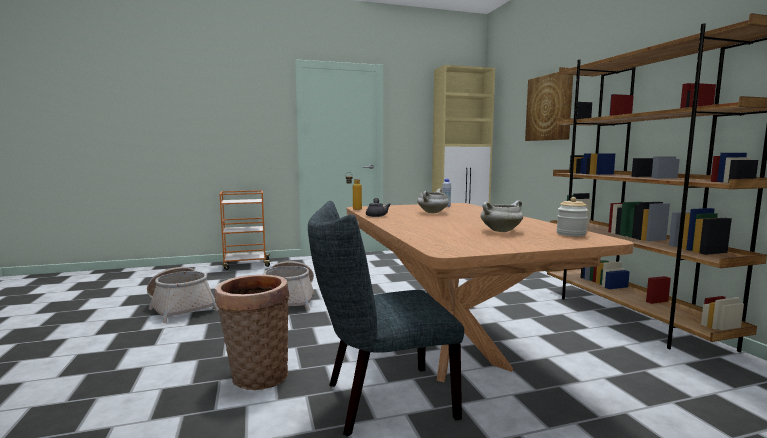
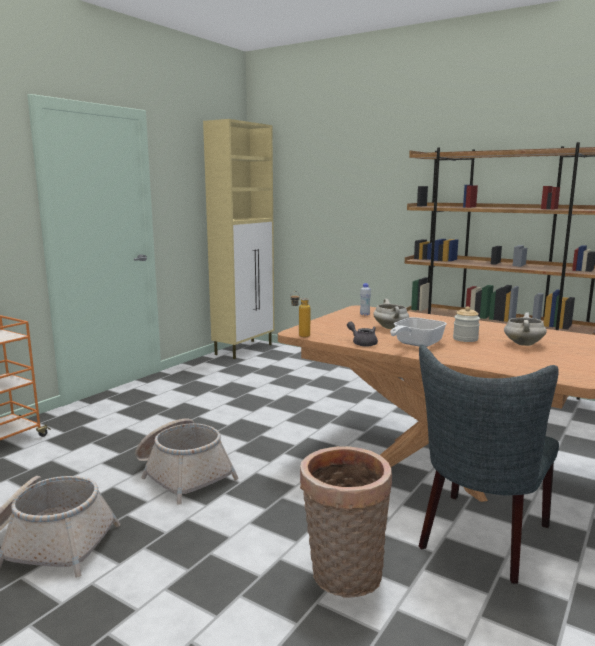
camera: 40 degrees left, 5 degrees up
(409, 220) = (415, 344): none -> frying pan
(549, 107) = (361, 183): picture -> none
(571, 234) = (566, 337): jar -> jar (465, 339)

